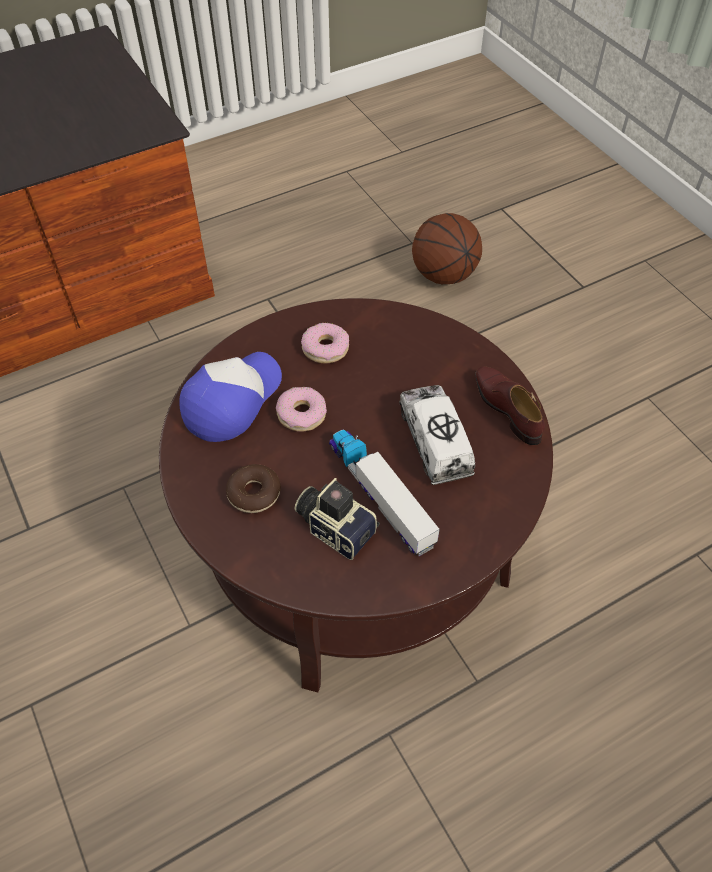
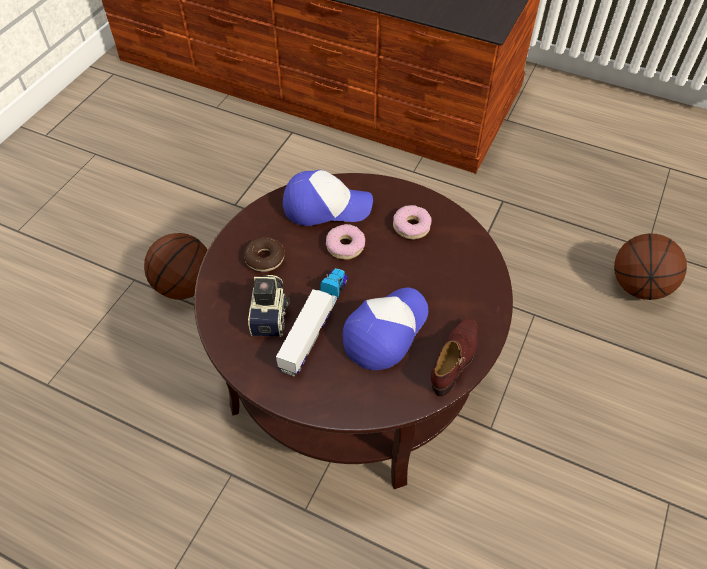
camera: 55 degrees right, 0 degrees up
(96, 650) = (184, 286): none -> basketball
(434, 442) = (385, 330): toy truck -> cap

